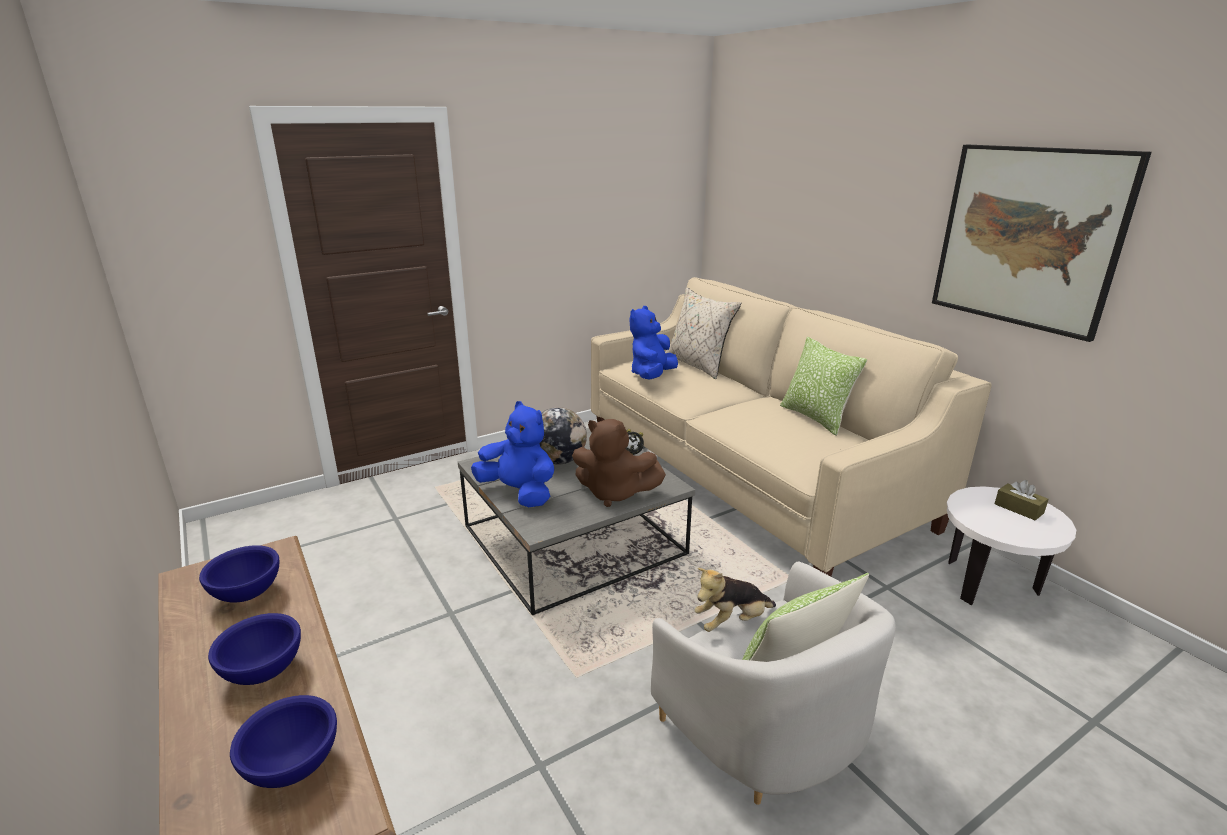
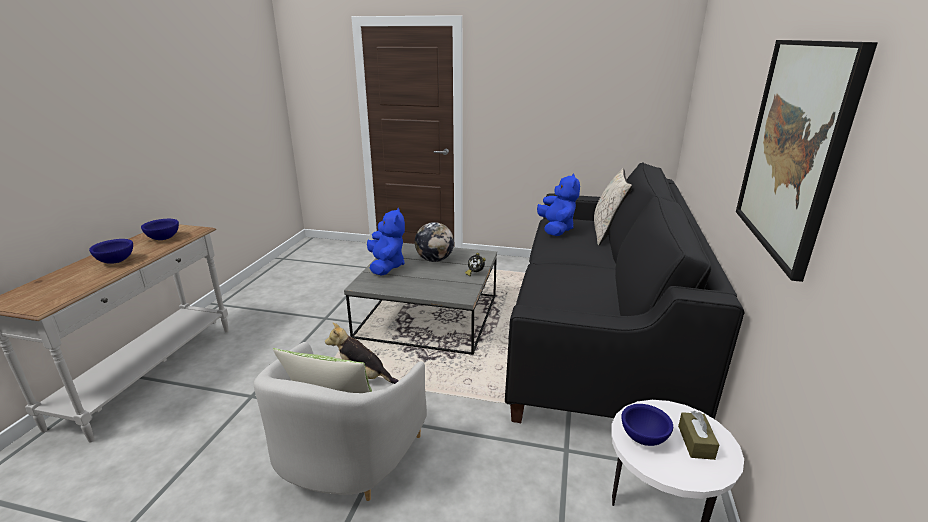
camera: 45 degrees right, 0 degrees up
(294, 764) = (65, 288): blue bowl -> blue bowl (644, 437)
(614, 493) = (427, 286): brown plush toy -> none
(652, 375) = (556, 229): blue plush toy -> blue plush toy turned 105 degrees clockwise
(747, 475) = (598, 334): beige sofa -> black sofa
(815, 418) = (612, 293): pillow -> none

